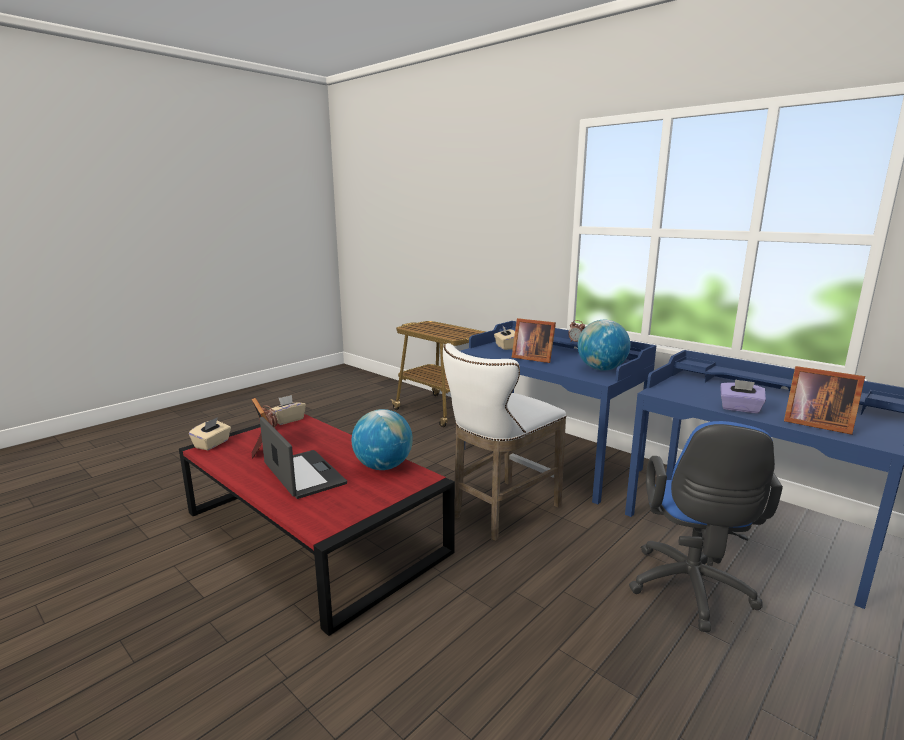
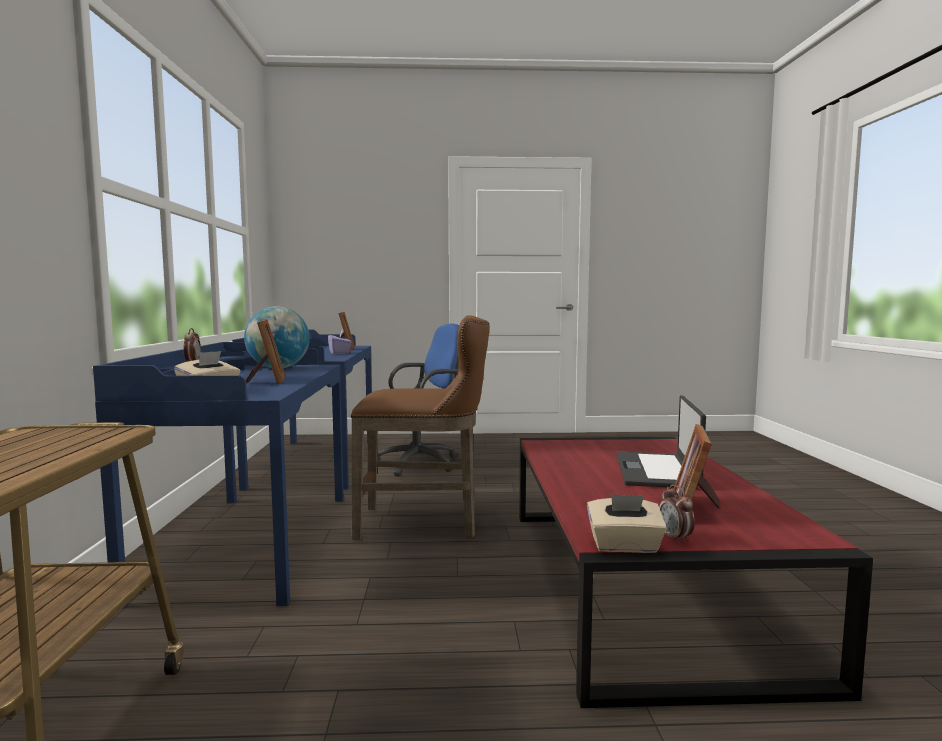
camera: 135 degrees left, 10 degrees down
(212, 444) = (797, 542): beige tissue box -> none
(383, 466) = (563, 456): globe -> none
(500, 512) = (425, 524): white stool -> brown stool

